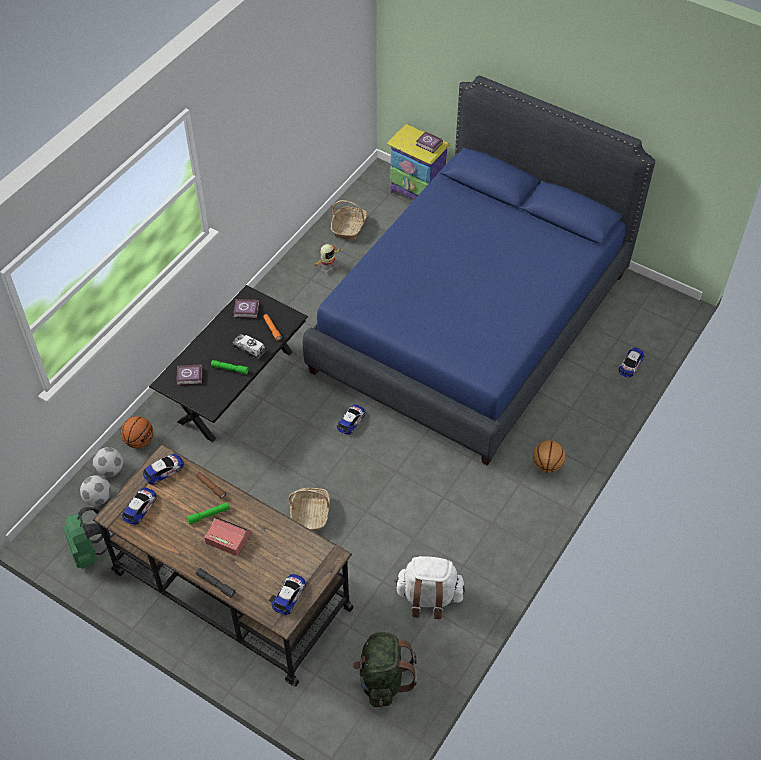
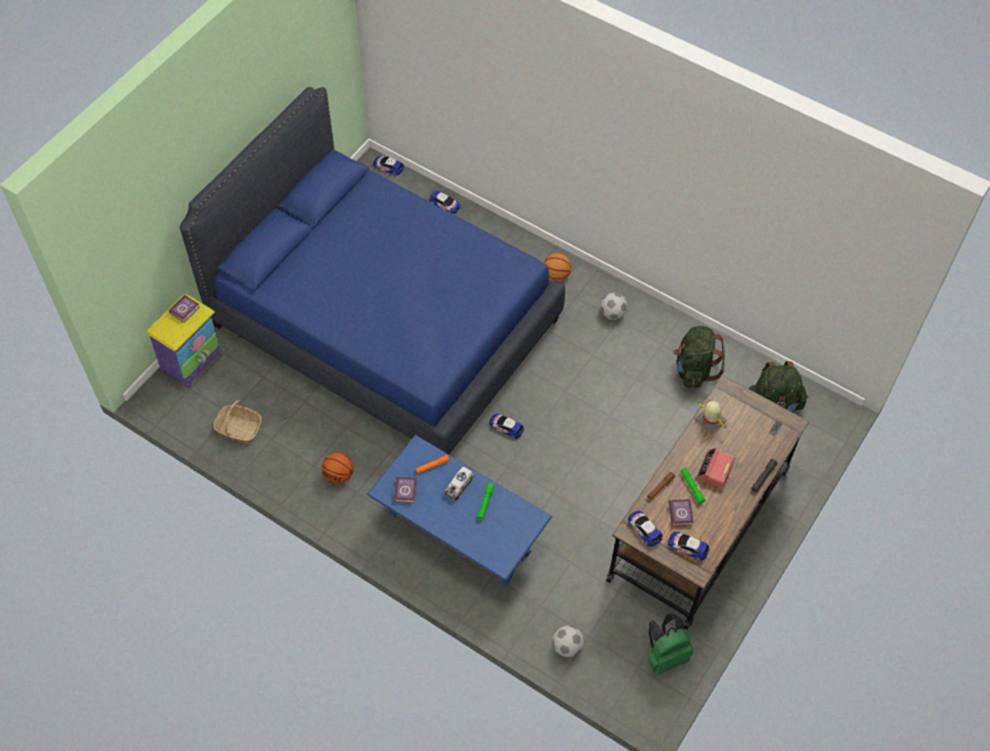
camera: 90 degrees left, 5 degrees up
(98, 498) = (602, 655): football -> football (612, 313)
(139, 441) = (530, 622): basketball -> basketball (338, 475)
(190, 377) = (495, 540): book -> book (680, 513)
(236, 386) = (460, 532): black coffee table -> blue coffee table
(289, 595) = (768, 420): toy car -> toy car (388, 167)
(310, 514) = (614, 460): basket -> none
(328, 265) = (295, 448): toy robot -> toy robot (710, 421)
(429, 597) = (694, 369): white backpack -> green backpack

